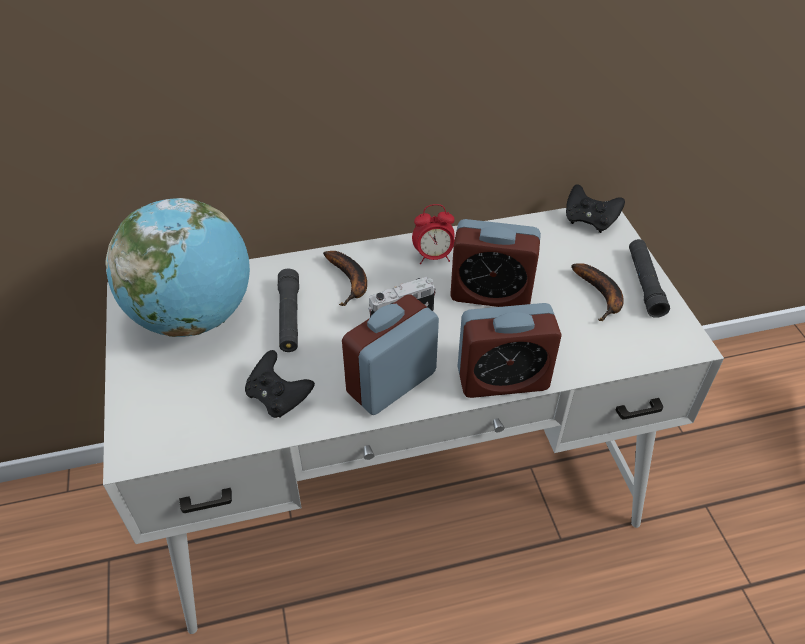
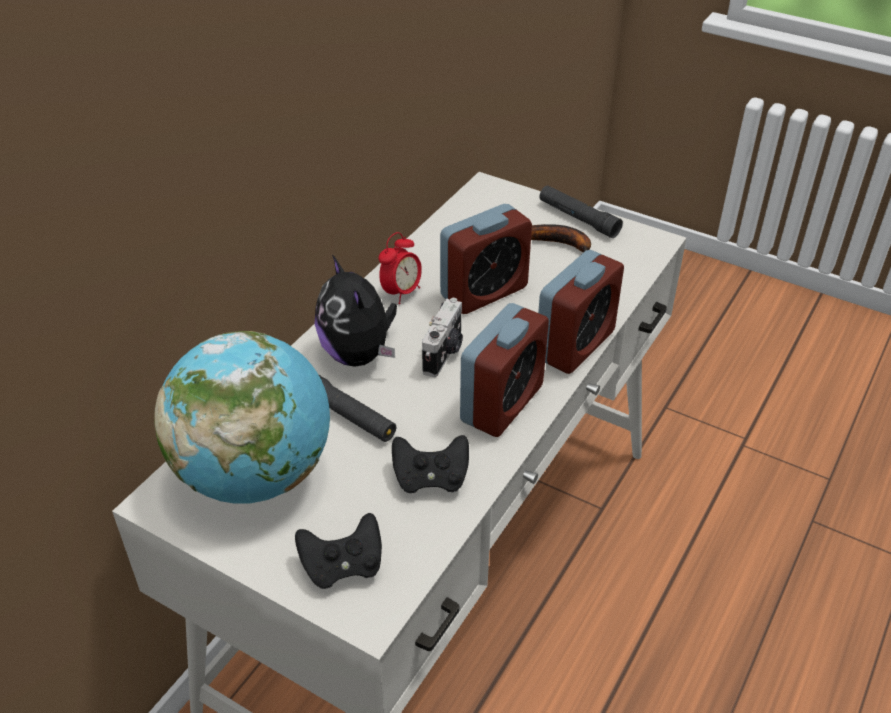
camera: 45 degrees left, 5 degrees down
(350, 281) = (359, 354): banana -> plush toy
(391, 383) = (502, 404): alarm clock -> alarm clock turned 150 degrees counterclockwise
(589, 221) = (483, 196): black game controller -> black game controller (343, 566)

